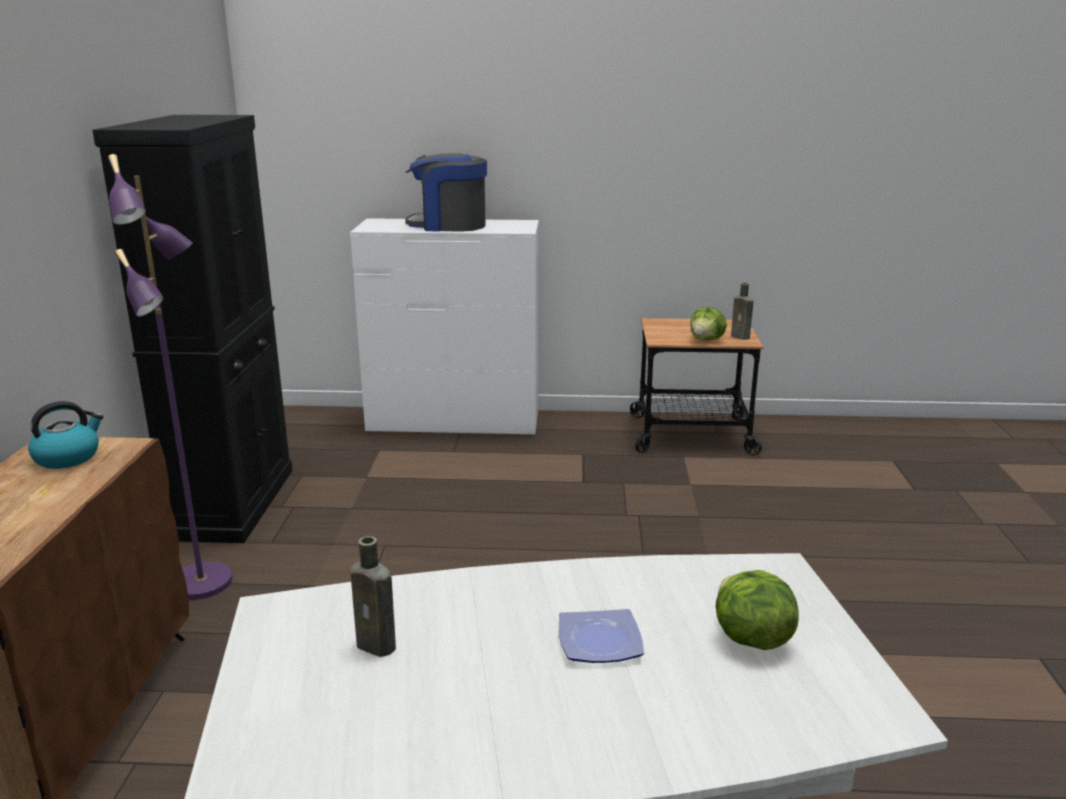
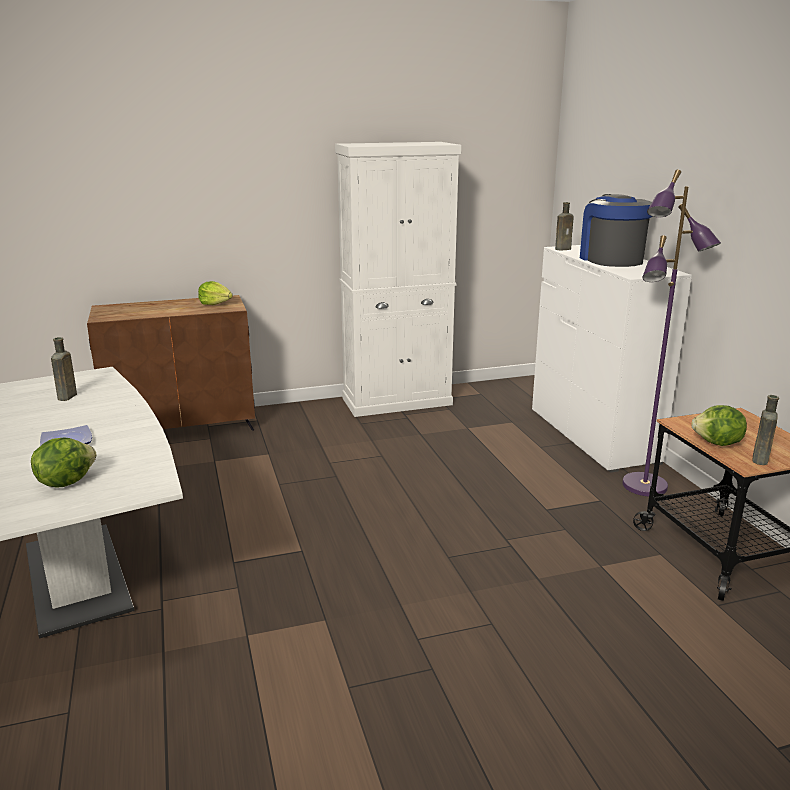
camera: 70 degrees right, 0 degrees up
(68, 457) = (215, 303): kettle -> lettuce
(203, 583) = (307, 419): purple floor lamp -> purple floor lamp (645, 486)
(233, 503) = (397, 401): black cabinet -> white cabinet
(375, 228) = (564, 249): none -> brown bottle

